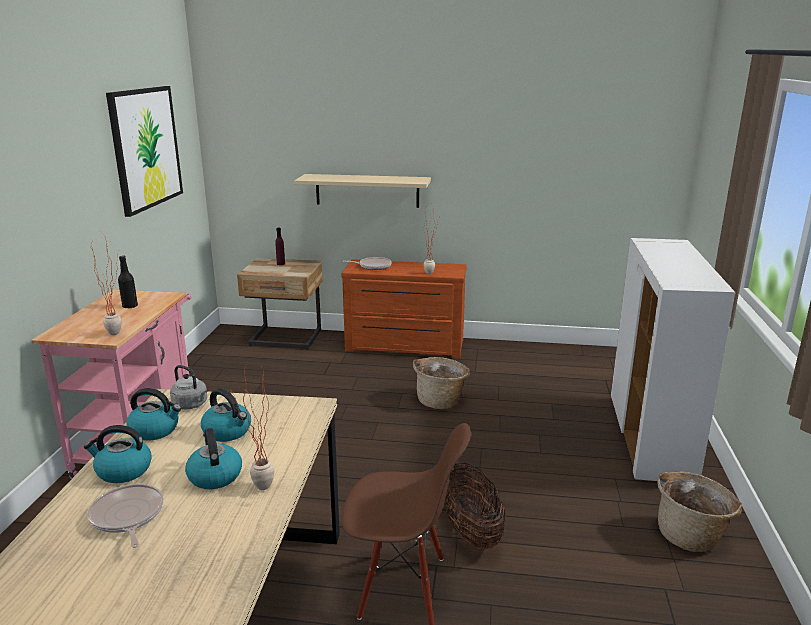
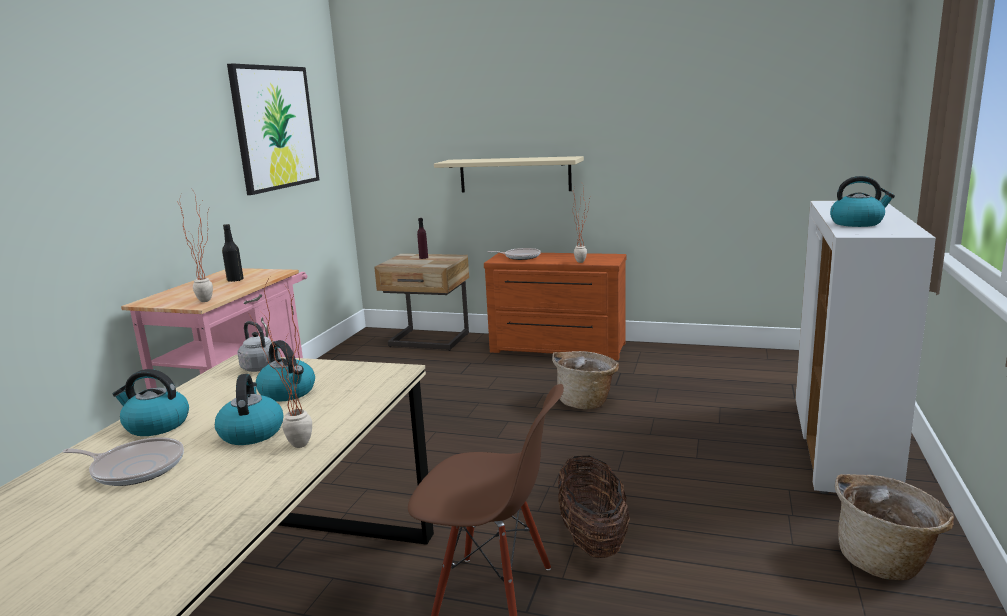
camera: 10 degrees right, 5 degrees down
(127, 517) = (135, 468): frying pan -> frying pan turned 120 degrees clockwise
(155, 430) = (211, 390): kettle -> kettle (857, 223)

